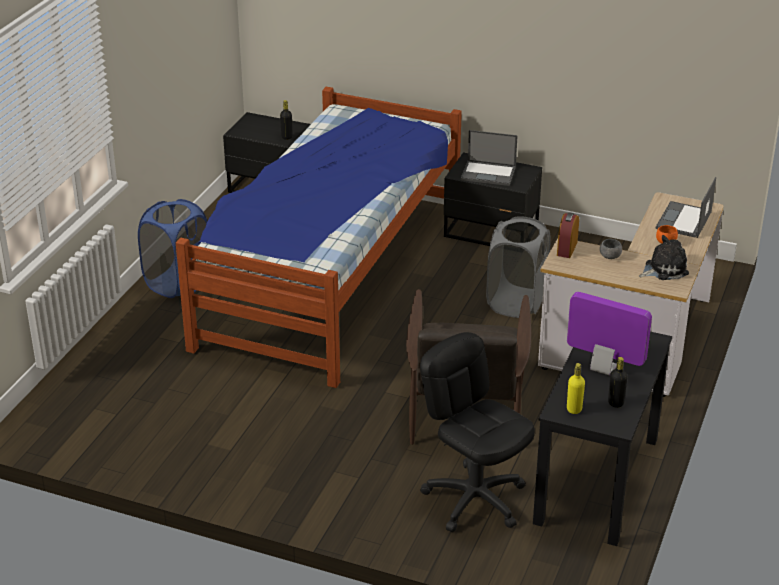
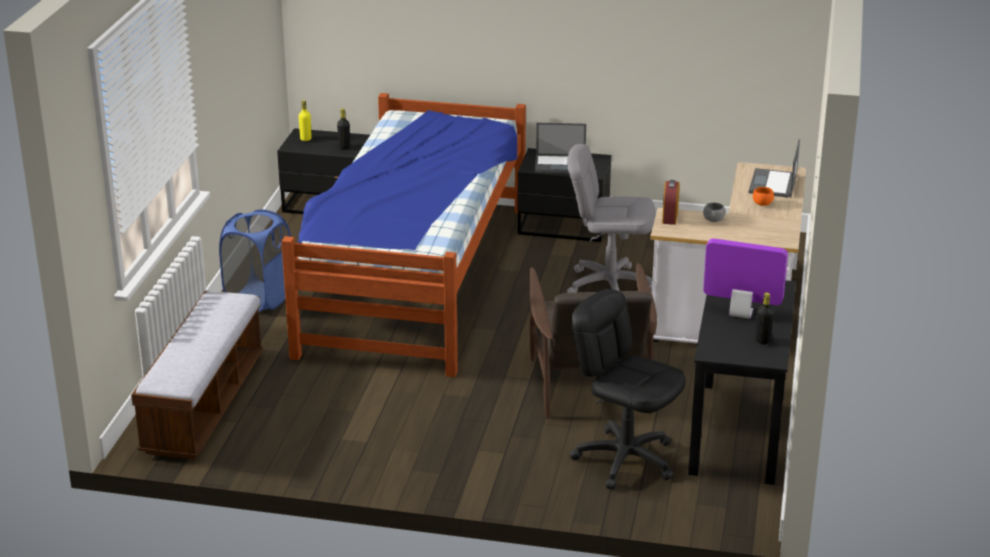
camera: 10 degrees left, 5 degrees down
(92, 392) = (204, 404): none -> bench
(516, 302) = (609, 286): grey laundry basket -> grey office chair
(574, 409) = (725, 349): yellow bottle -> yellow bottle (305, 139)
(663, 269) = (768, 226): plush toy -> none

